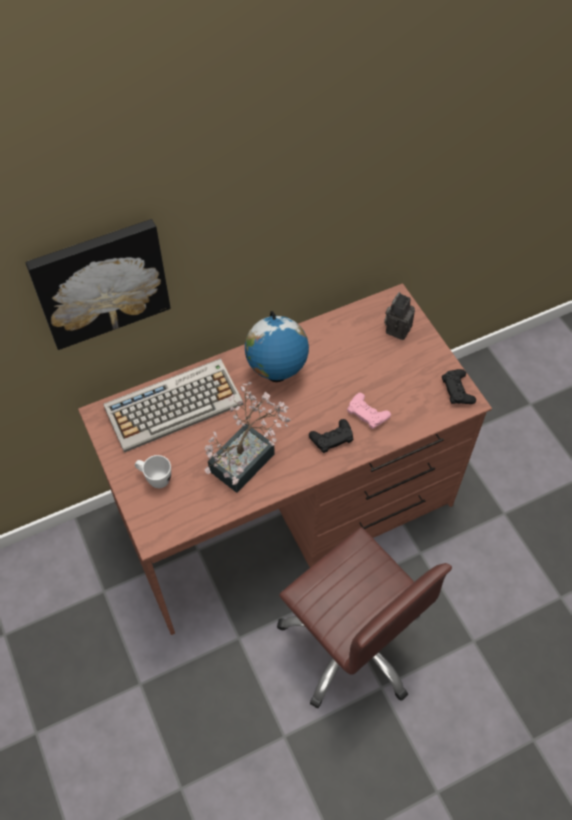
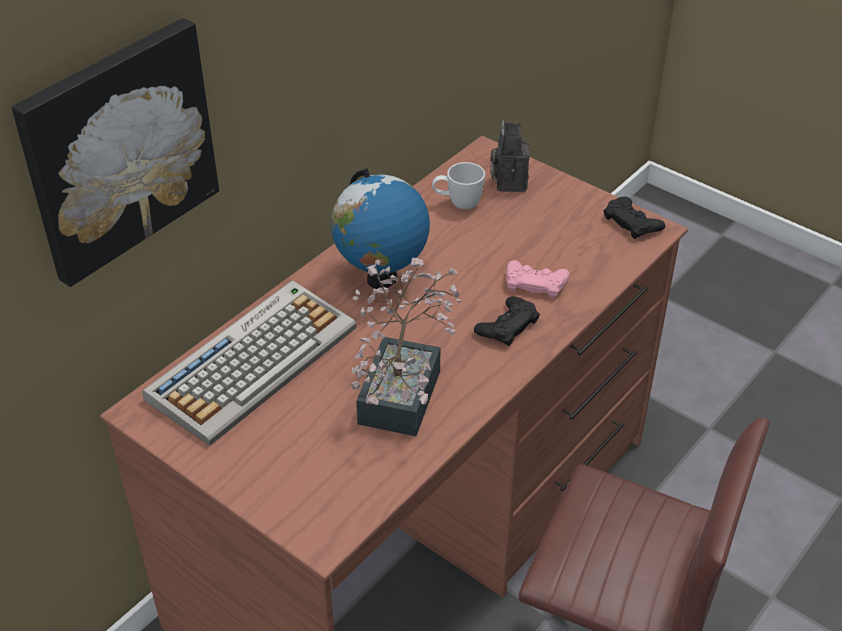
camera: 25 degrees left, 15 degrees down
(155, 479) = (280, 462): white mug -> white mug (457, 204)

